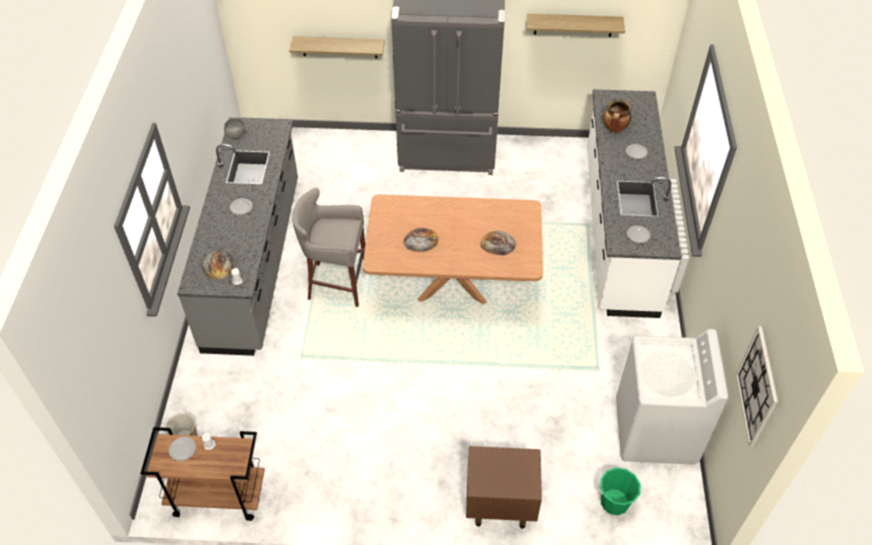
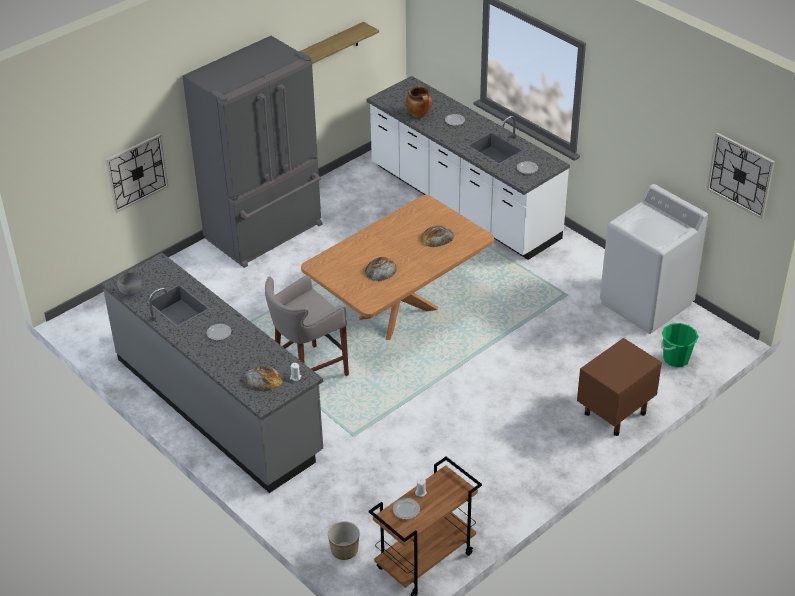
camera: 45 degrees left, 10 degrees down
(339, 47) = (136, 172): shelf -> wall clock

